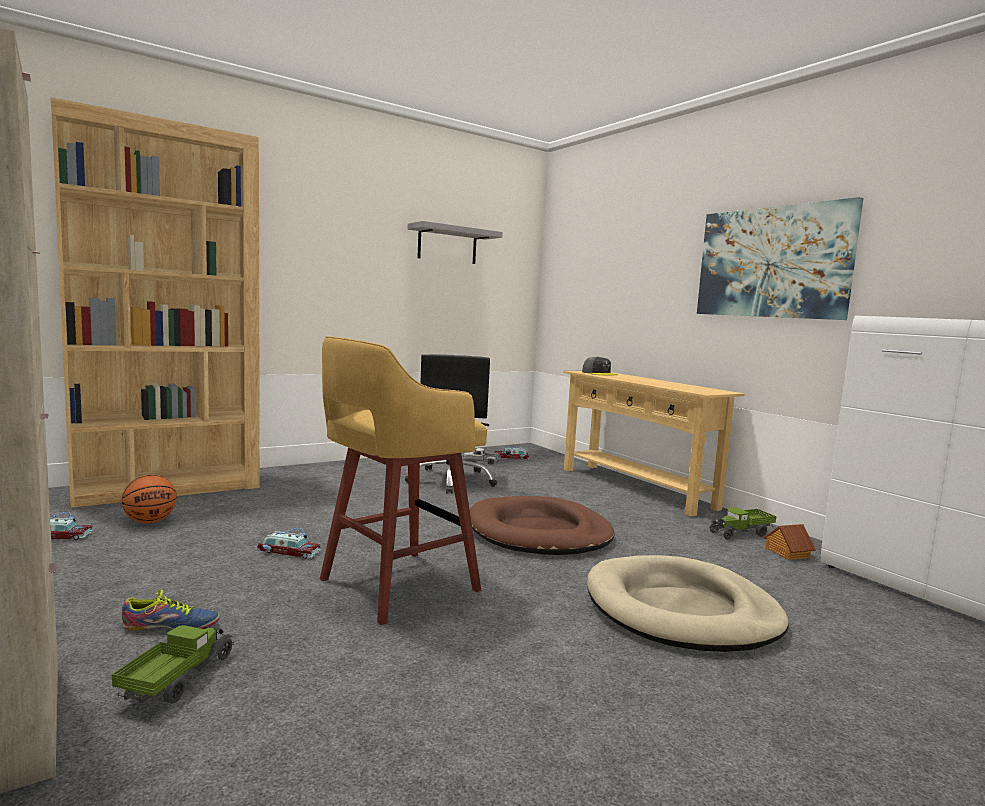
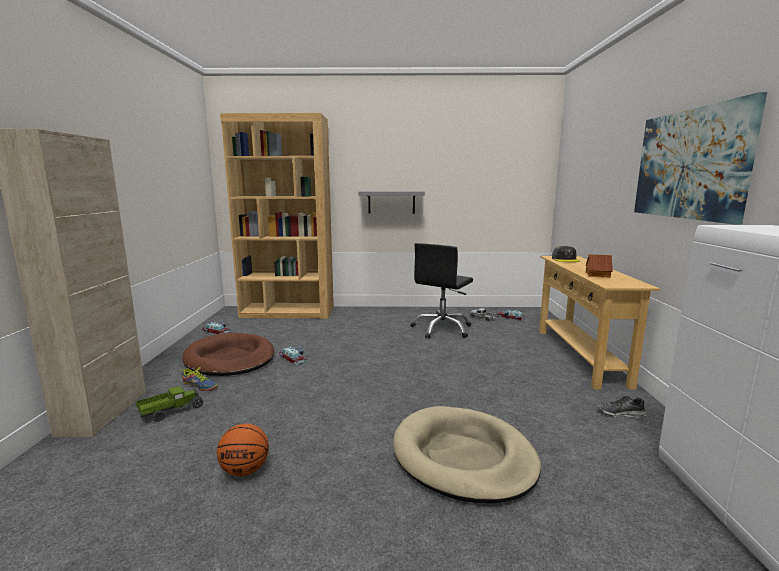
camera: 35 degrees right, 5 degrees up
(150, 521) = (257, 330): basketball -> basketball (245, 470)
(394, 586) = (314, 391): yellow stool -> none
(447, 245) = (470, 161): grey shelf -> grey shelf (391, 202)
(539, 533) = (446, 377): brown dog bed -> brown dog bed (230, 359)
(741, 533) = (621, 413): toy truck -> shoe
(786, 553) = (640, 440): toy house -> toy house (597, 275)

